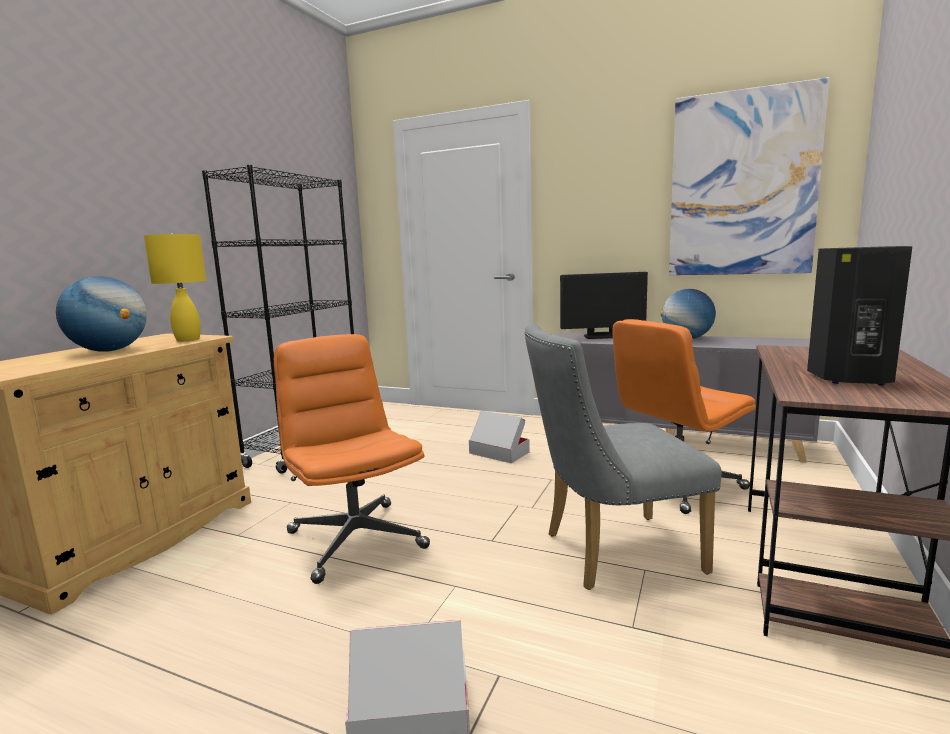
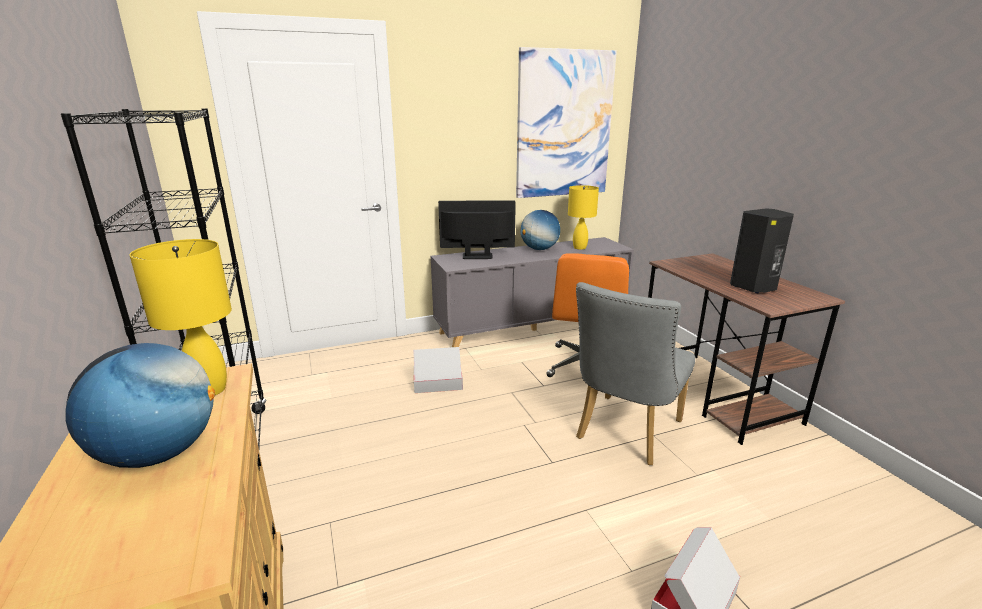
camera: 45 degrees left, 10 degrees up
(355, 539) = (458, 520): orange office chair -> none
(602, 336) = (477, 256): monitor -> monitor turned 135 degrees counterclockwise
(744, 342) = (579, 248): none -> yellow table lamp

